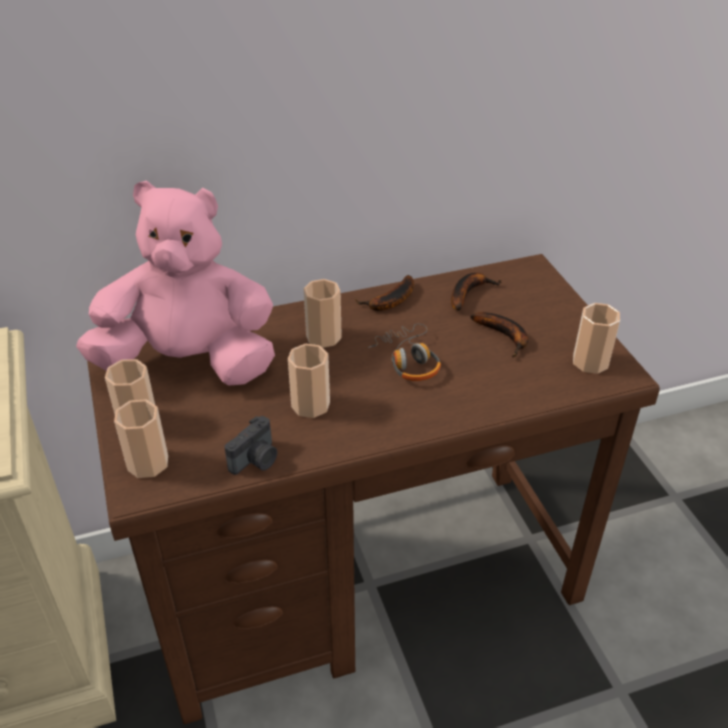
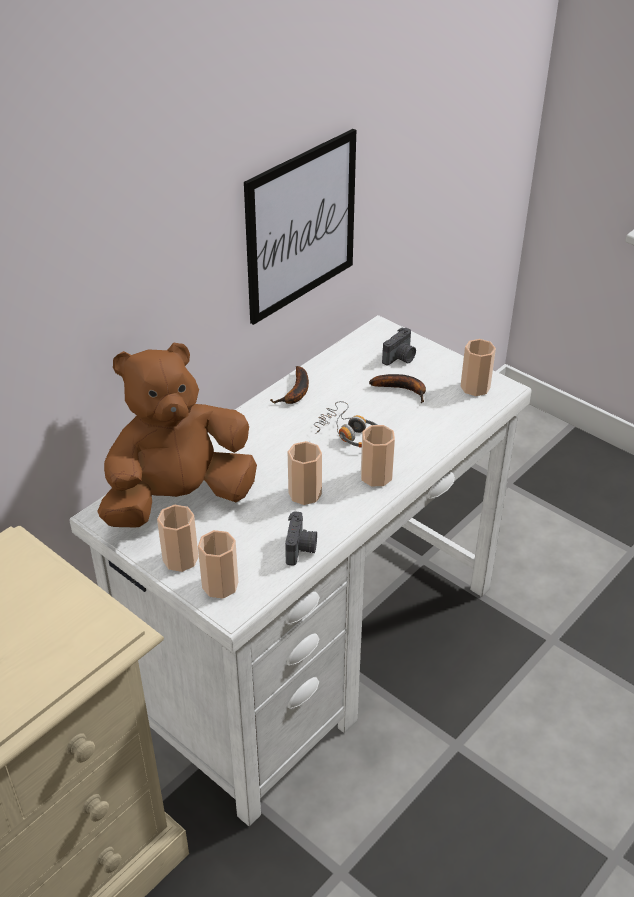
camera: 30 degrees left, 0 degrees up
(190, 362) = (179, 499): pink plush toy -> brown plush toy
(323, 337) = (268, 439): cup -> cup (376, 476)
(365, 579) = (316, 648): brown desk -> white desk
(439, 115) = (301, 226): none -> picture
(468, 293) = (349, 365): banana -> none
(529, 303) = (400, 358): none -> camera

